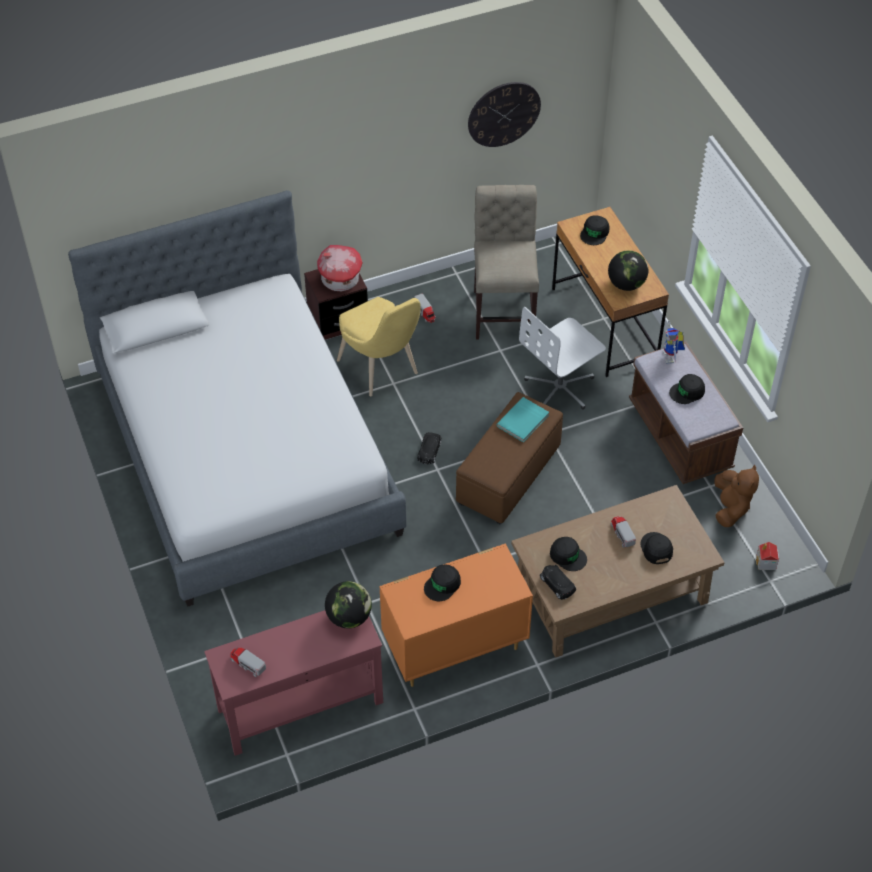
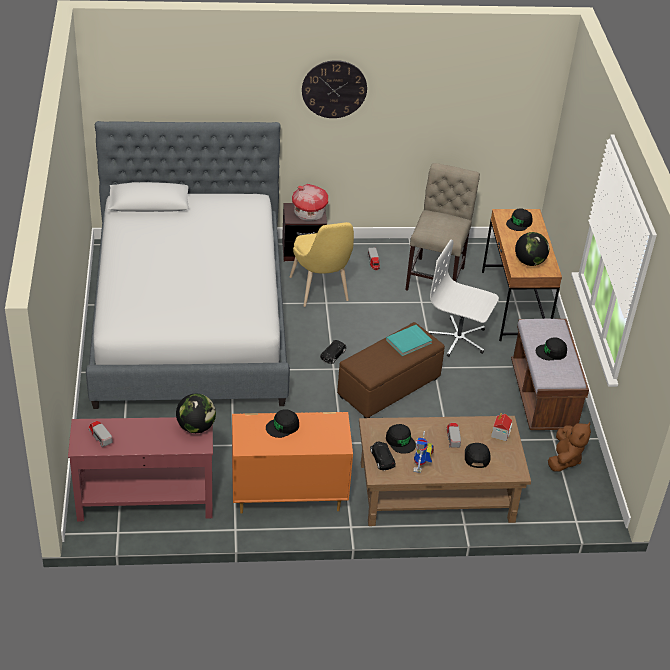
camera: 15 degrees right, 10 degrees down
(504, 114) = (467, 110): wall clock -> wall clock (334, 89)
(560, 387) = (458, 339): white office chair -> white office chair turned 45 degrees clockwise
(671, 358) = (548, 326): toy robot -> toy robot (421, 468)
(766, 562) = (578, 507): toy house -> toy house (500, 434)

